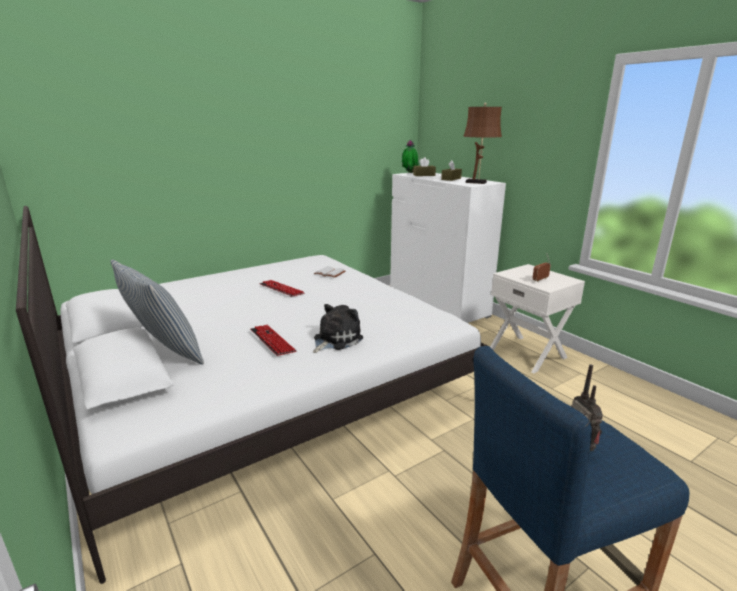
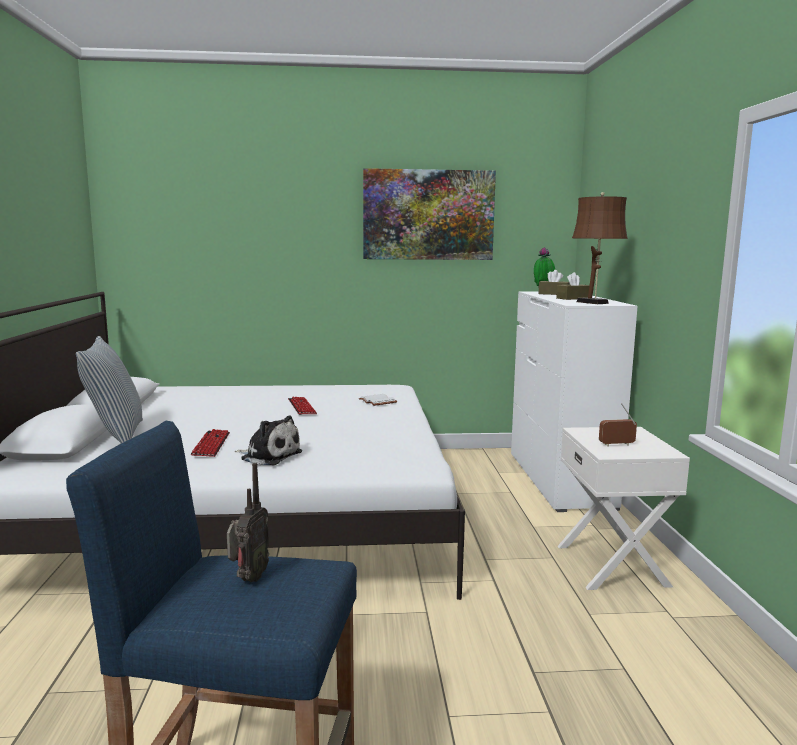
camera: 30 degrees right, 10 degrees down
(323, 115) = (428, 215): none -> picture
(335, 339) = (269, 456): plush toy -> plush toy turned 45 degrees clockwise

